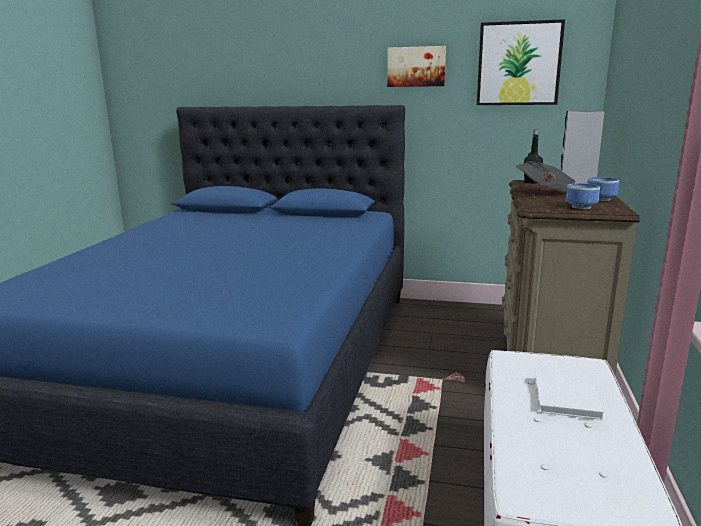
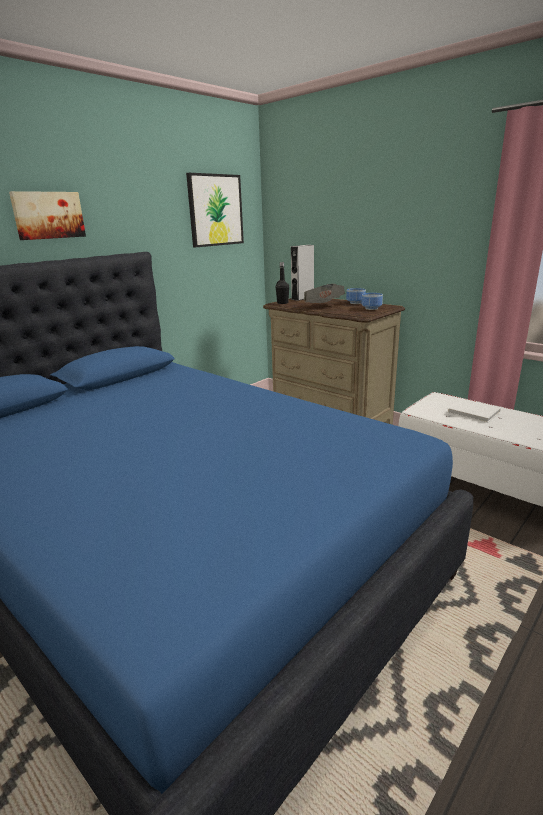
camera: 60 degrees left, 5 degrees up
(416, 67) = (142, 212): picture -> picture (48, 215)

